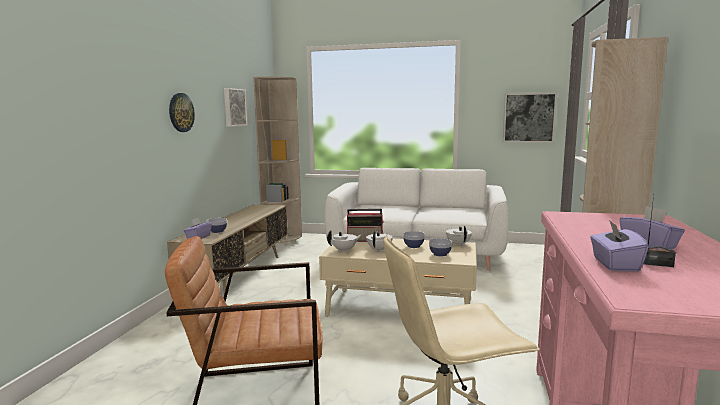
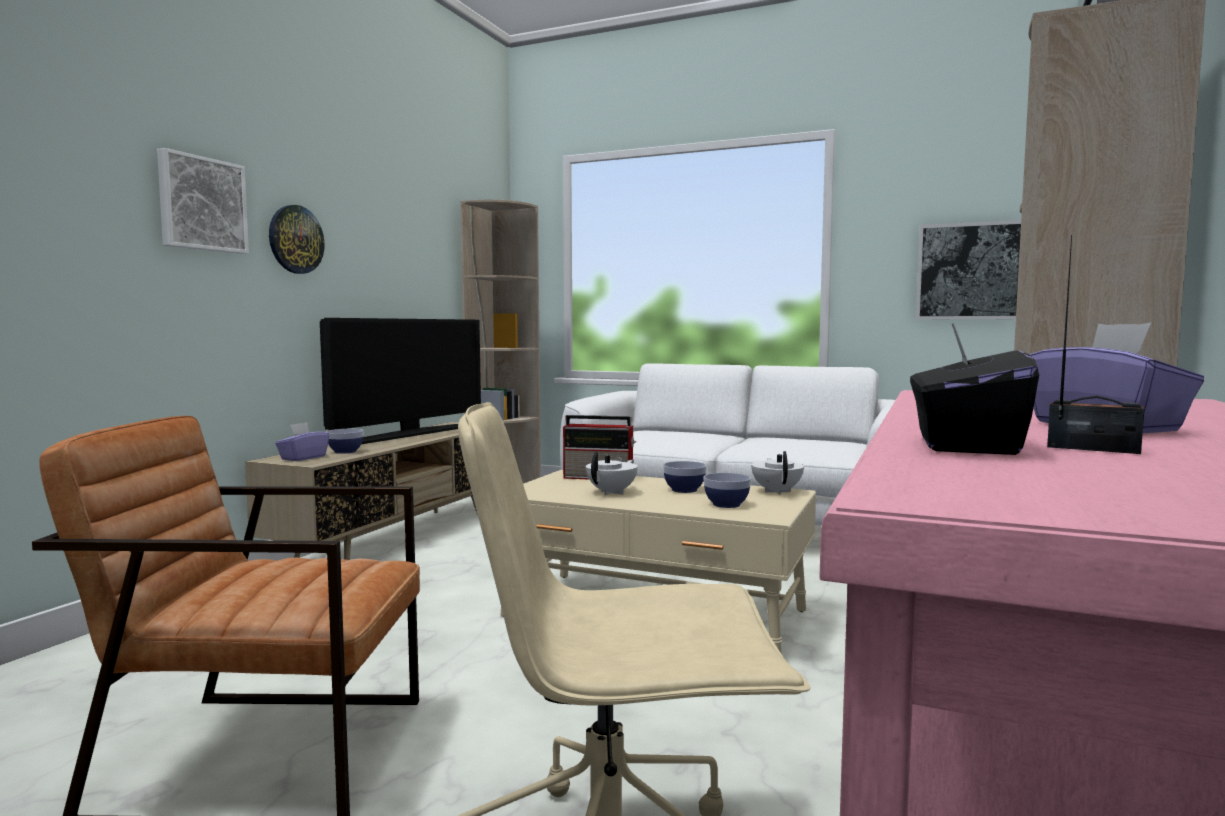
camera: 10 degrees right, 5 degrees down
(234, 107) = (417, 248): picture -> picture (201, 204)
(241, 216) = (410, 435): none -> television
(344, 250) = (545, 490): white teapot -> none
(614, 264) = (963, 445): purple tissue box -> black tissue box

